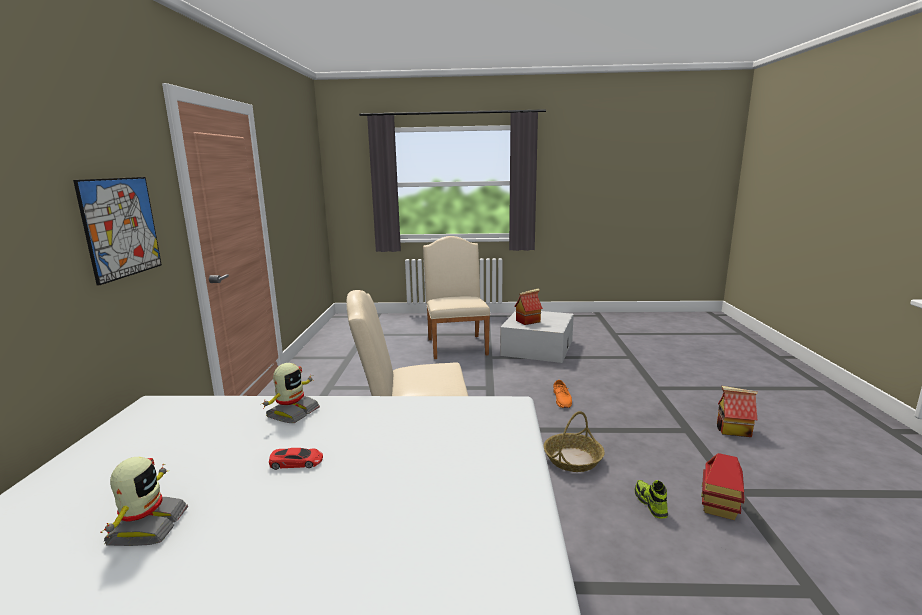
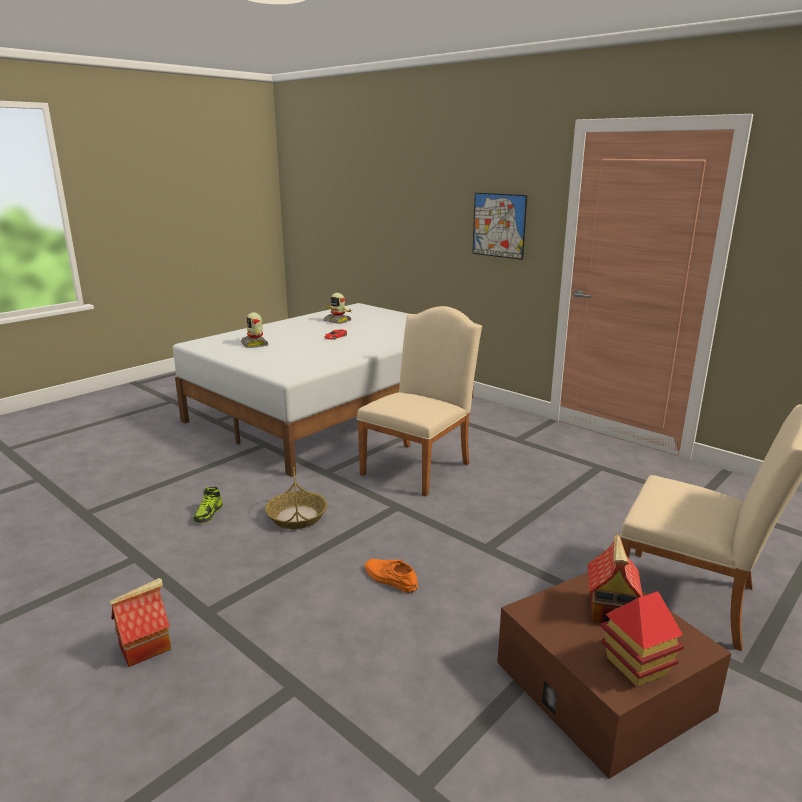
camera: 130 degrees right, 5 degrees up
(292, 413) = (386, 342): toy robot -> toy robot (255, 344)
(537, 347) = (602, 686): white storage box -> brown storage box
(650, 503) = (208, 514): shoe -> shoe turned 75 degrees clockwise
(719, 507) = (151, 536): toy house -> toy house (636, 666)

